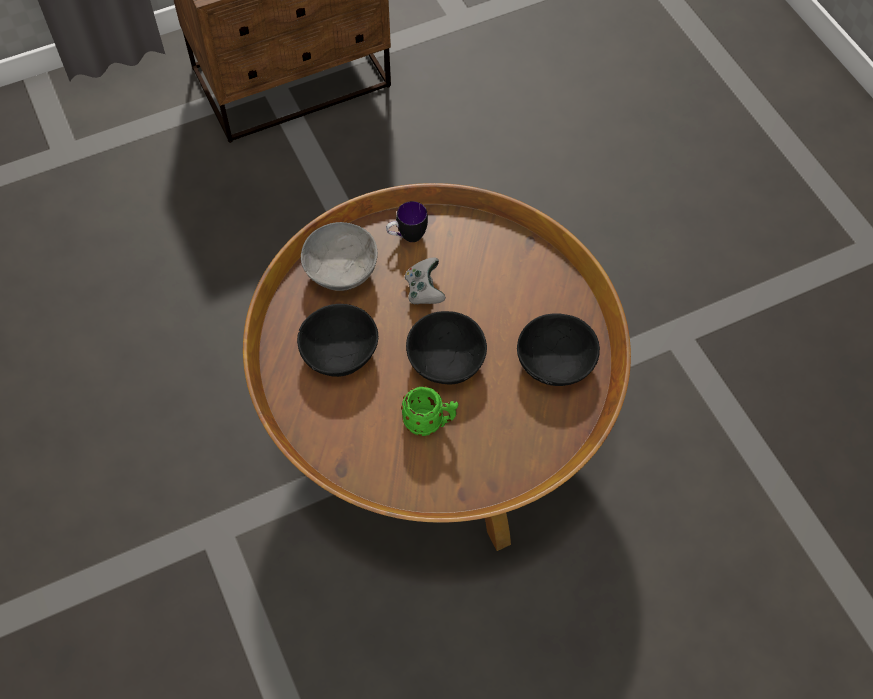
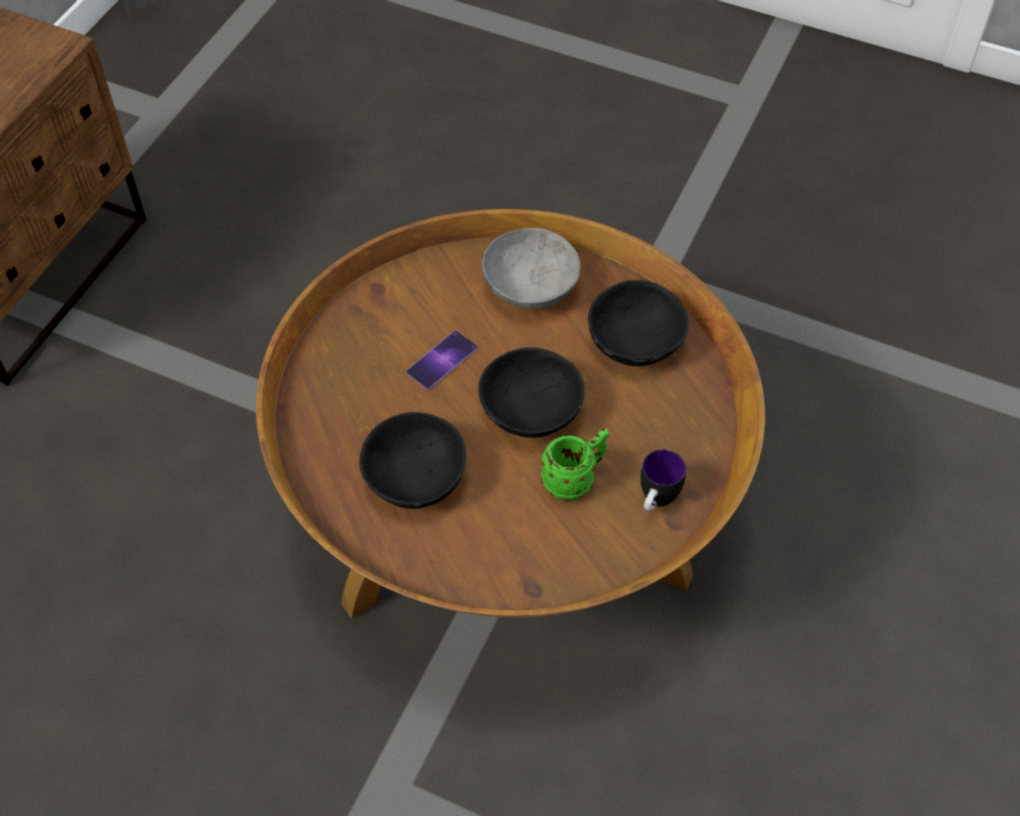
camera: 40 degrees left, 5 degrees down
(342, 269) = (335, 394): grey bowl -> grey bowl (530, 286)
(407, 236) = (371, 321): mug -> mug (656, 502)
(424, 290) = (442, 360): grey game controller -> phone

